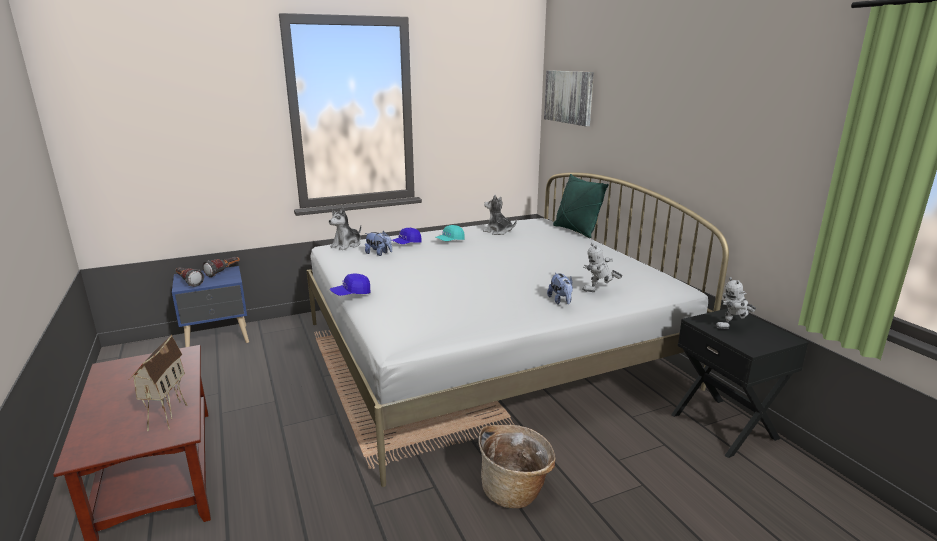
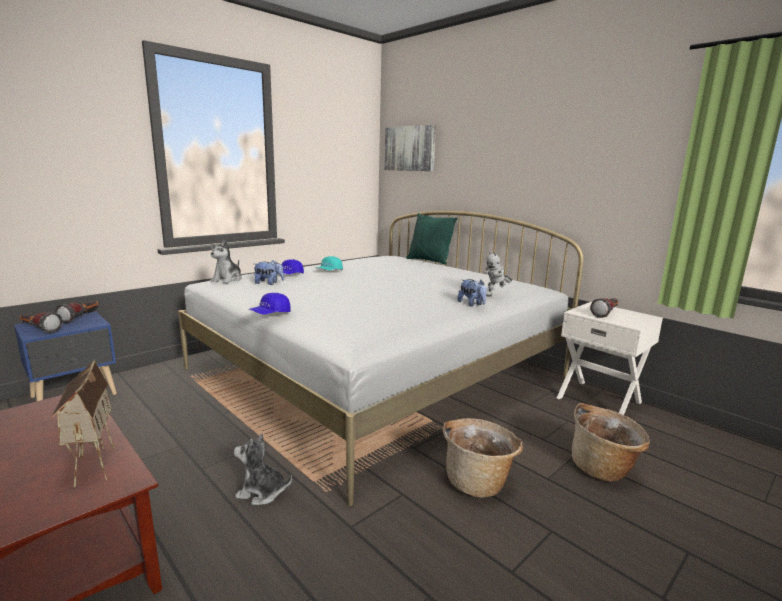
camera: 20 degrees left, 5 degrees down
(498, 231) = (365, 263): plush toy -> plush toy (261, 492)
(663, 507) = (603, 468): none -> basket
(725, 426) = (599, 400): black nightstand -> white nightstand
(733, 328) = (606, 314): toy robot -> flashlight

